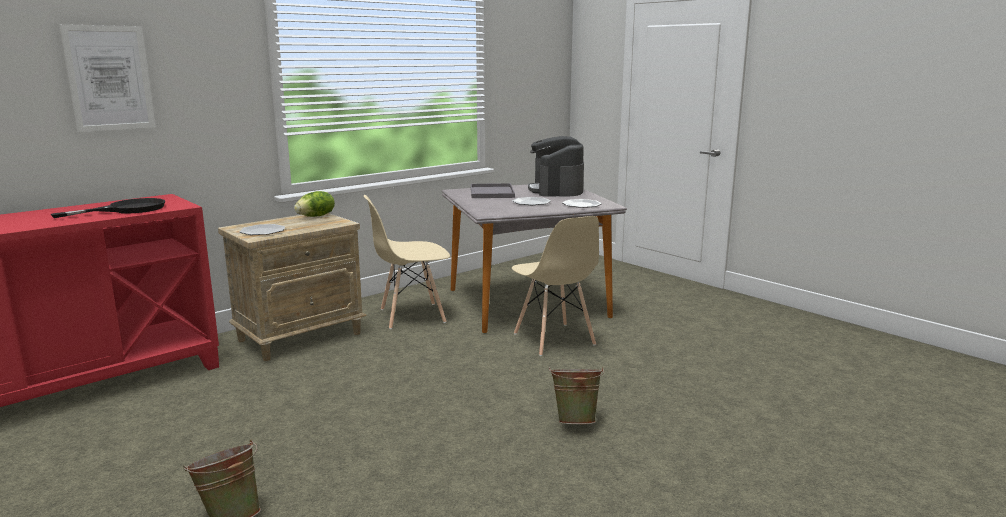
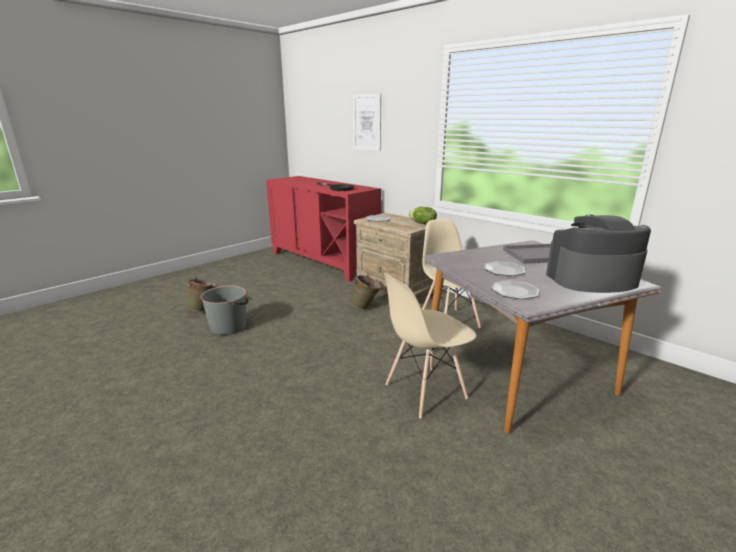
camera: 85 degrees right, 5 degrees up
(340, 474) = (229, 326): none -> grey bucket
(575, 421) = (265, 403): green bucket -> green bucket (366, 307)

